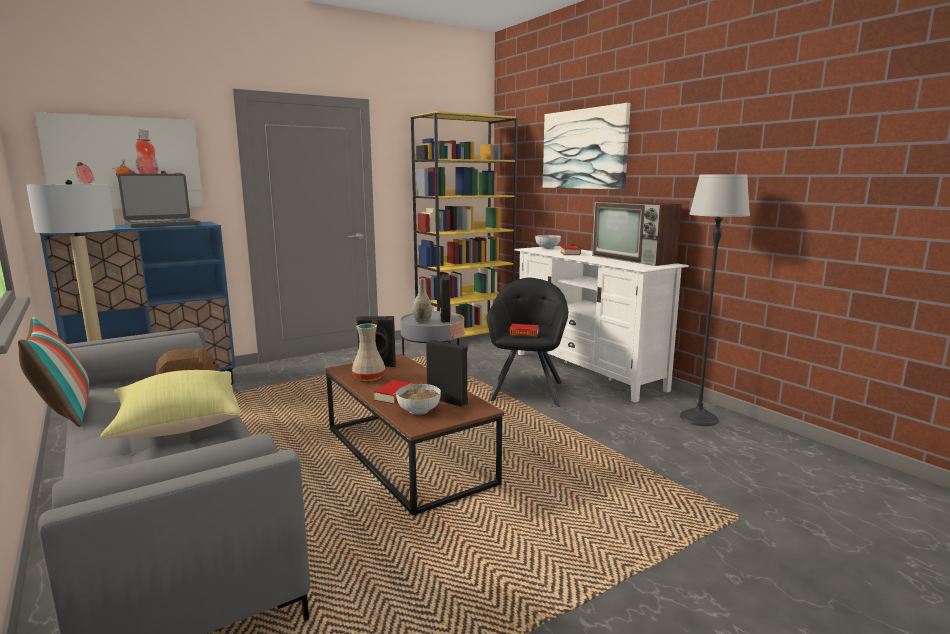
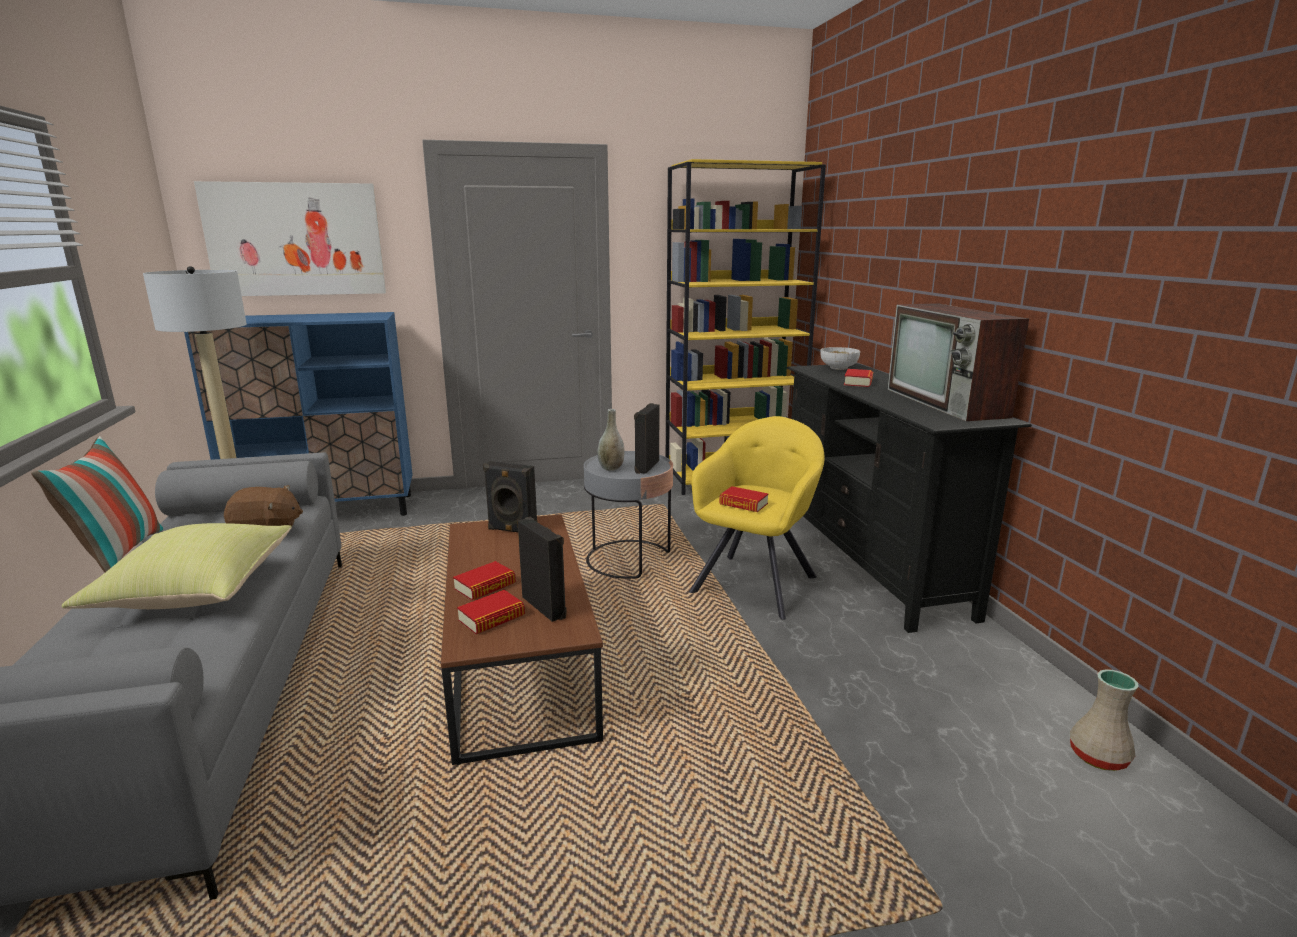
camera: 20 degrees right, 5 degrees up
(162, 224) = (328, 316): laptop -> none
(368, 378) = (483, 549): beige vase -> beige vase (1097, 757)
(419, 410) = (491, 618): bowl -> book
(527, 390) = (756, 582): black armchair -> yellow armchair
(584, 149) = (906, 215): picture -> none
(588, 371) = (871, 563): white tv stand -> black tv stand
(698, 418) = (999, 684): floor lamp -> none

